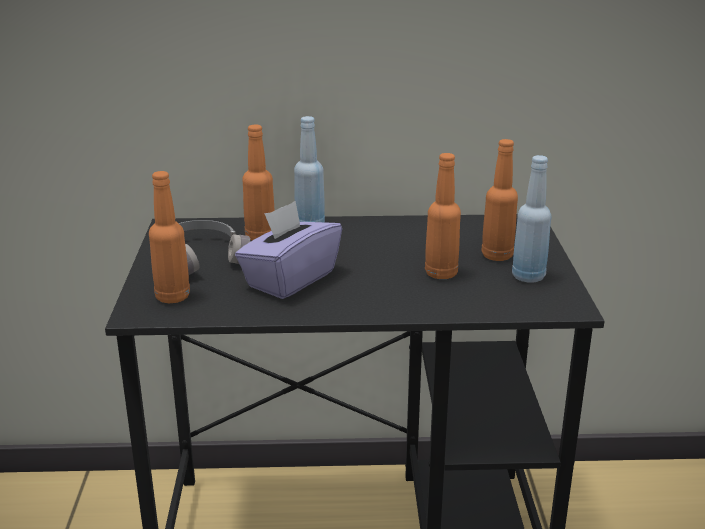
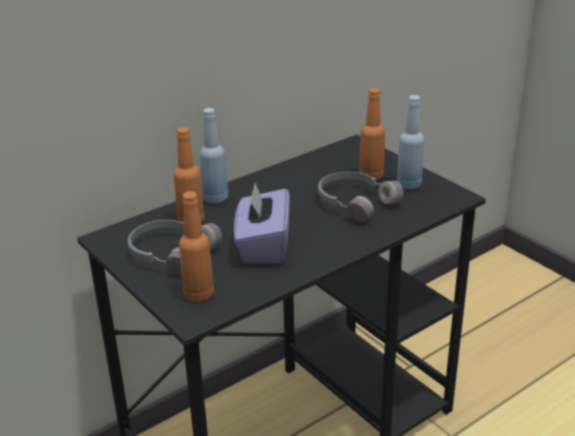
camera: 35 degrees left, 5 degrees up
(441, 273) = (355, 202): orange bottle -> grey headphones

